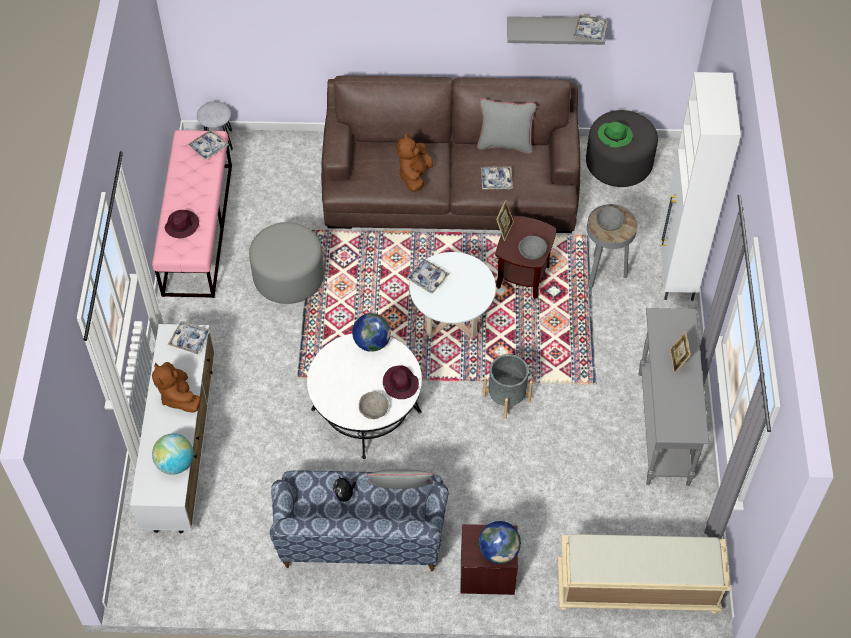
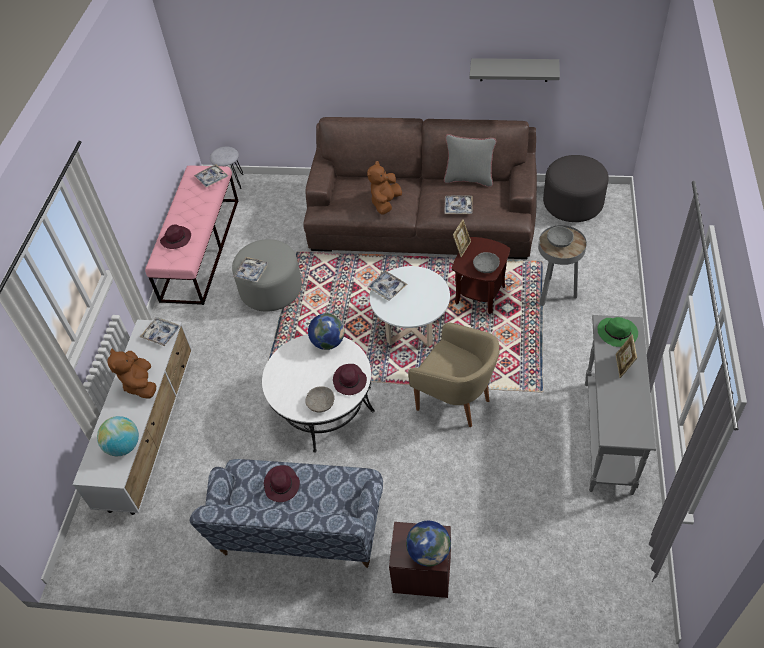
camera: 10 degrees right, 5 degrees down
(344, 495) = (282, 485): plush toy -> purple hat
(400, 493) = (337, 487): grey pillow -> none
(506, 398) = (456, 401): grey planter -> beige armchair
(590, 31) = (546, 68): tray -> tray (252, 272)
(615, 136) = (569, 174): green hat -> green hat (617, 333)
(636, 589) = (575, 600): beige bench -> none
(675, 273) = (623, 295): white cabinet -> none

